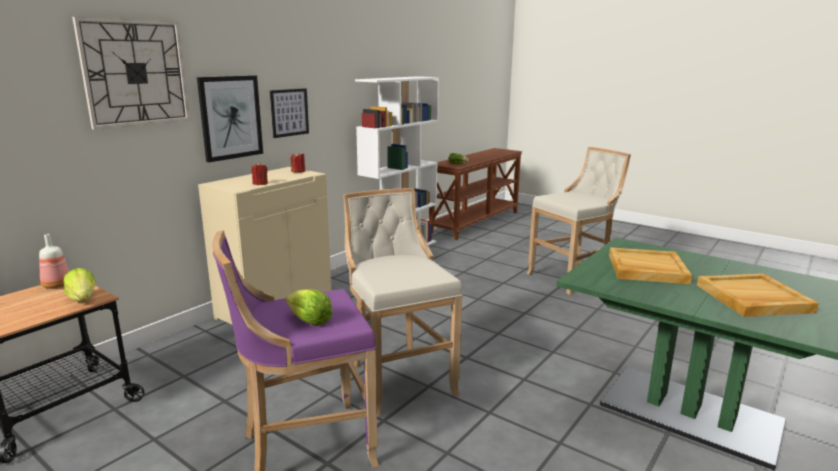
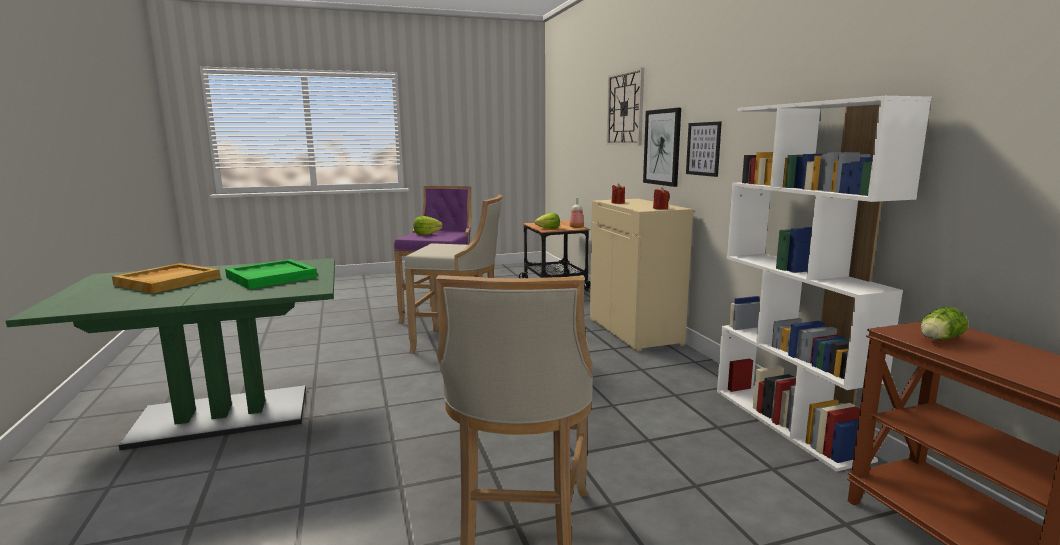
camera: 125 degrees right, 5 degrees down
(646, 269) = (272, 277): beige tray -> green tray

